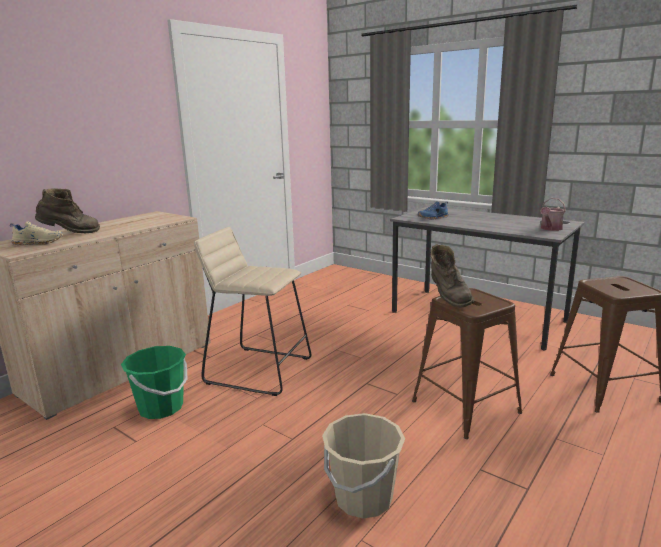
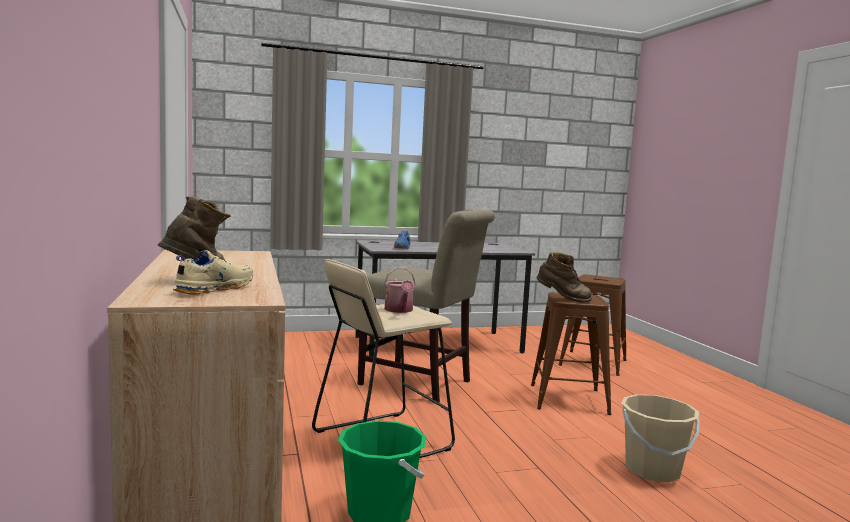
camera: 55 degrees left, 10 degrees down
(377, 343) = (420, 384): none -> beige chair
(550, 229) = (504, 248): watering can -> watering can (399, 310)

